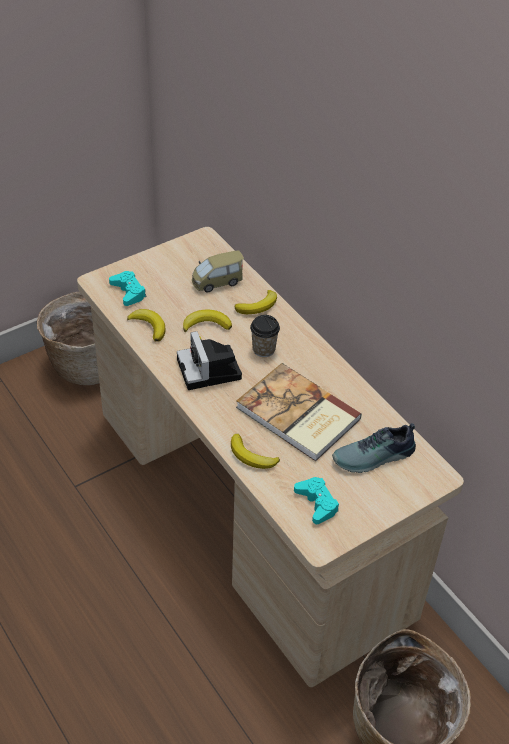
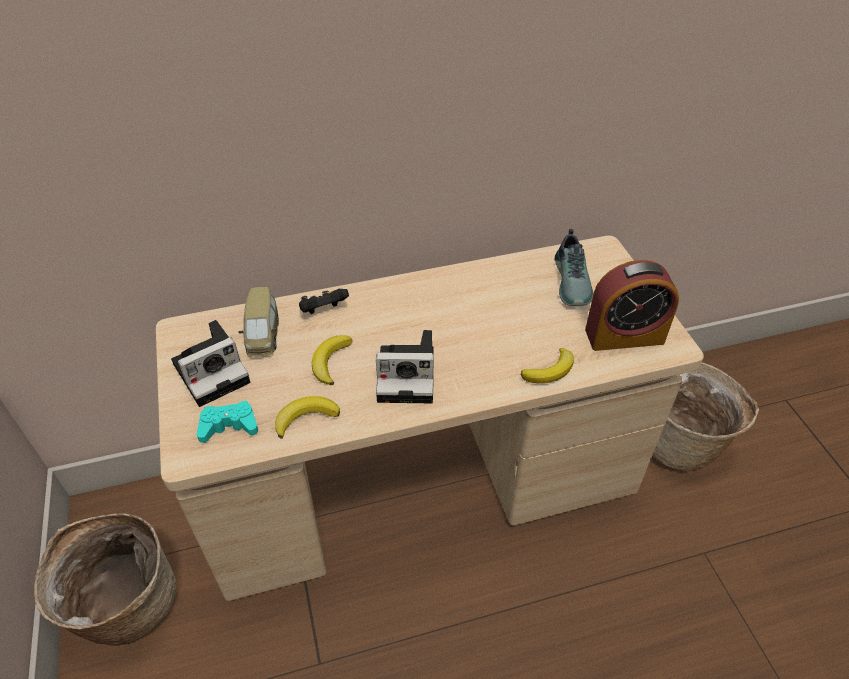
camera: 70 degrees left, 0 degrees up
(173, 269) = (214, 371): none -> camera
(258, 306) = (323, 310): banana -> black game controller
(263, 349) = (394, 323): cup -> none
(297, 415) = (502, 320): book -> none
(317, 503) = (624, 336): turquoise game controller -> alarm clock

